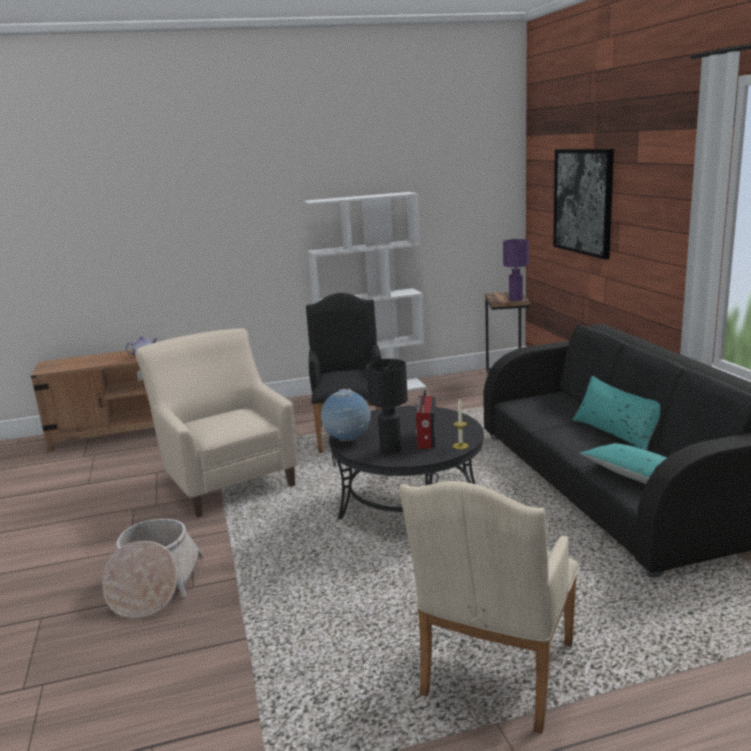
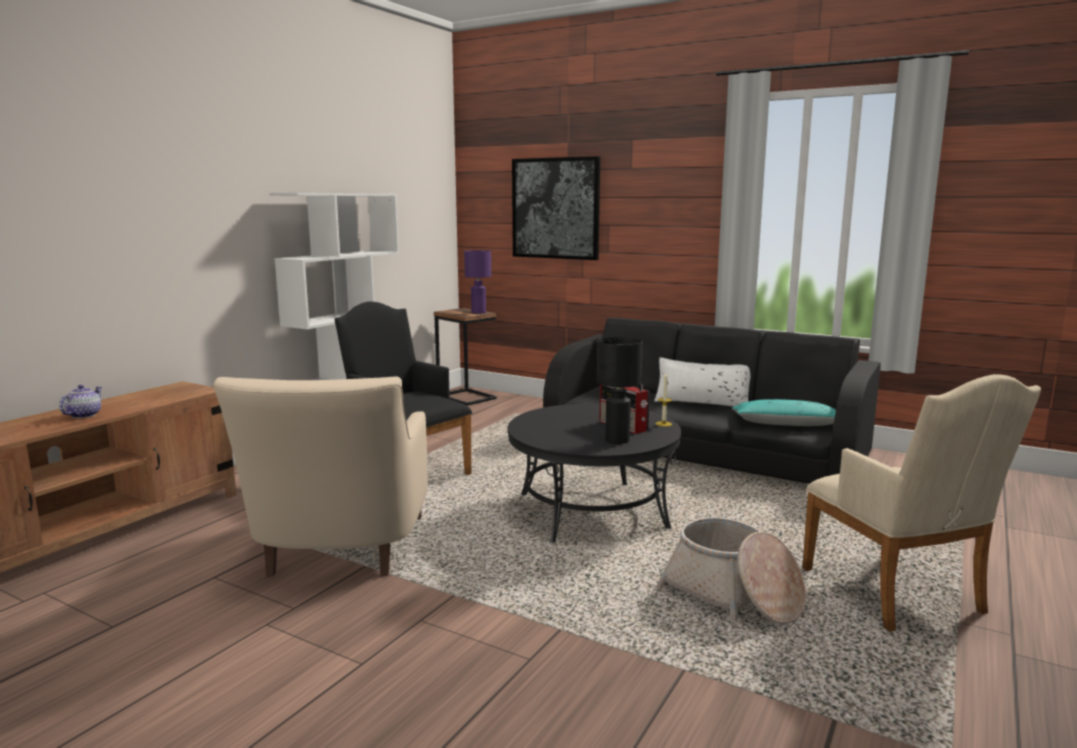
camera: 45 degrees left, 5 degrees down
(154, 586) = (482, 681): basket -> basket (733, 595)
(225, 479) = (339, 552): beige armchair -> beige armchair turned 105 degrees counterclockwise
(347, 440) = (557, 443): globe -> none
(616, 432) = (702, 403): turquoise pillow -> white pillow

